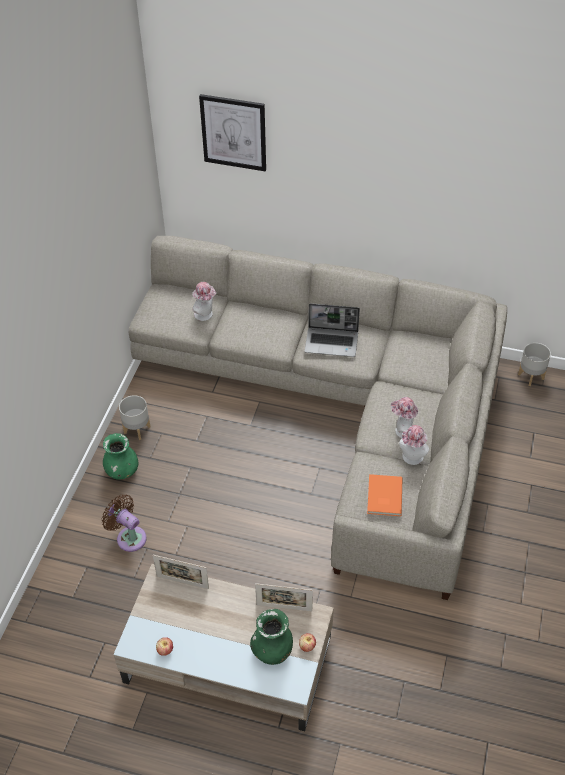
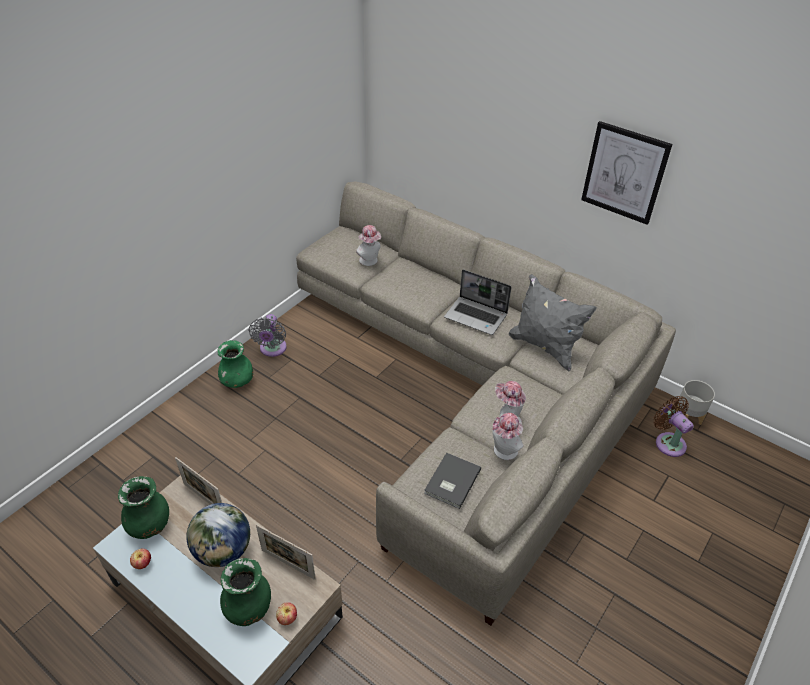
camera: 20 degrees right, 5 degrees down
(129, 537) = (207, 442): brown fan -> brown fan (668, 442)
(137, 429) = (272, 349): grey planter -> grey fan
(150, 619) = (150, 525): none -> green vase
(226, 616) = (224, 551): none -> globe
(233, 132) = (432, 80): picture -> picture (624, 173)
(383, 497) = (451, 481): orange book -> grey book
(403, 354) = (544, 347): none -> grey pillow

